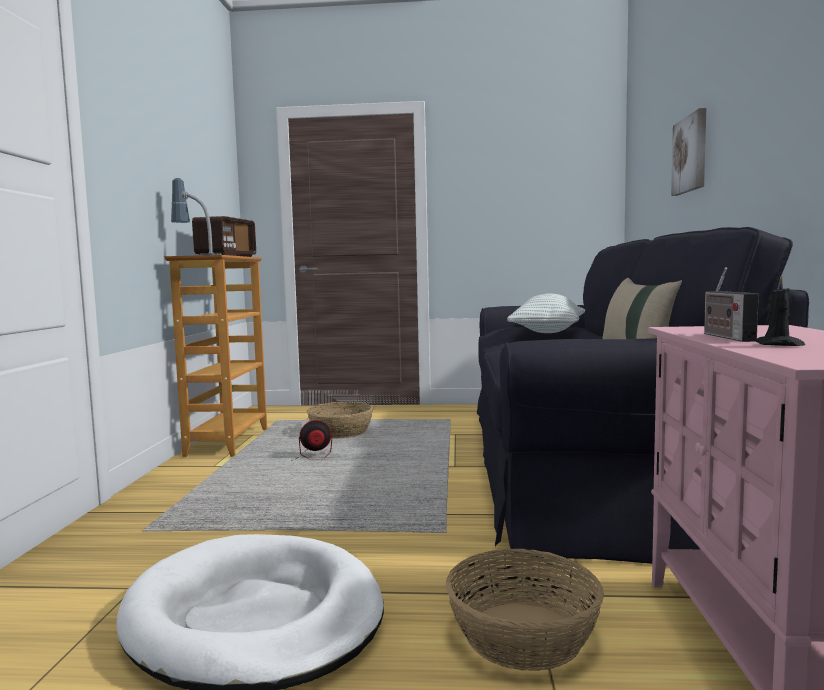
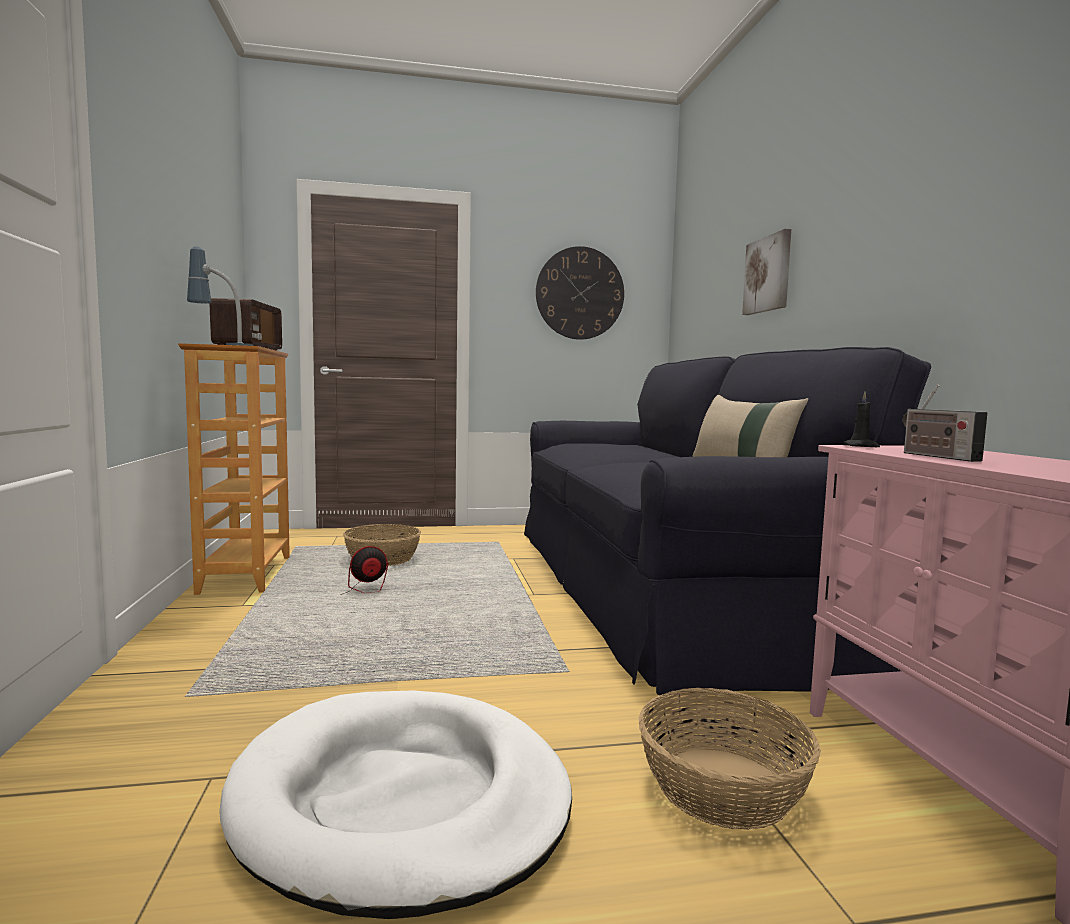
camera: 15 degrees left, 0 degrees up
(531, 184) = (580, 293): none -> wall clock
(548, 332) = (620, 449): pillow -> none
(780, 345) = (1018, 465): black candle -> black candle (862, 446)

